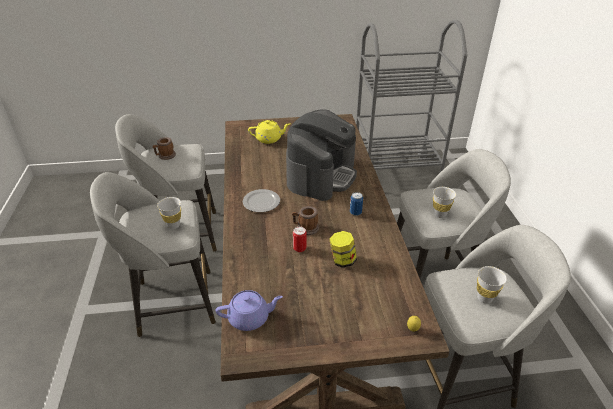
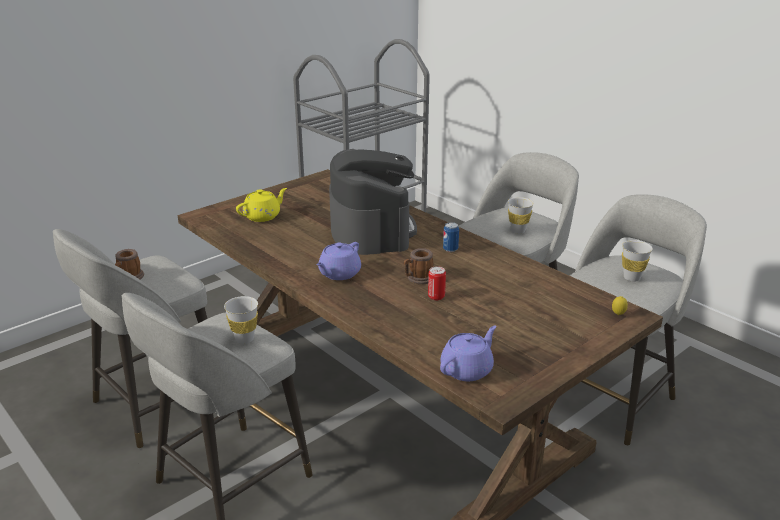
camera: 35 degrees left, 10 degrees down
(262, 202) = (339, 274): plate -> purple teapot
(342, 260) = (491, 290): jar -> none

